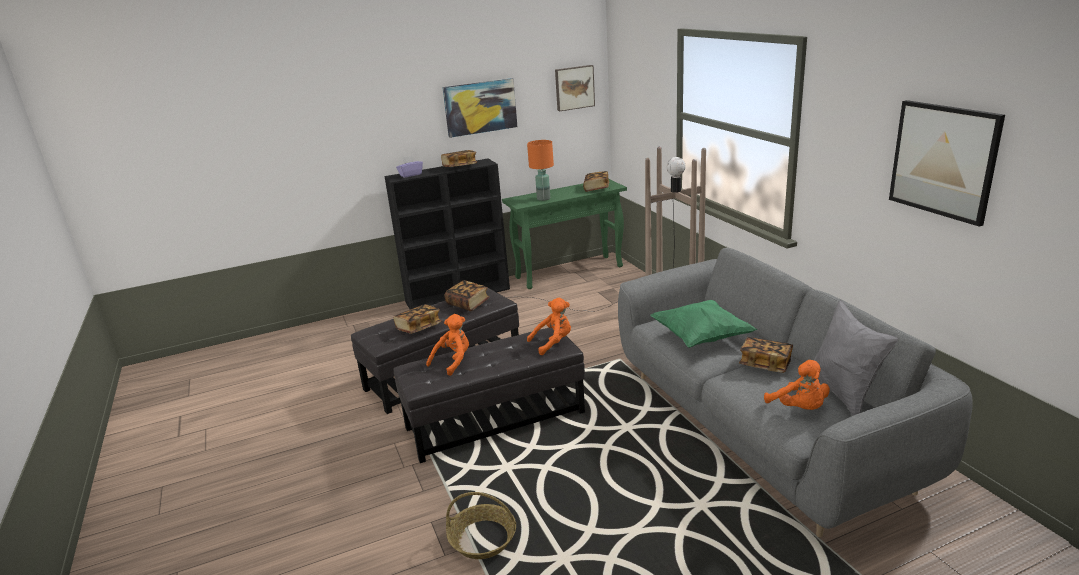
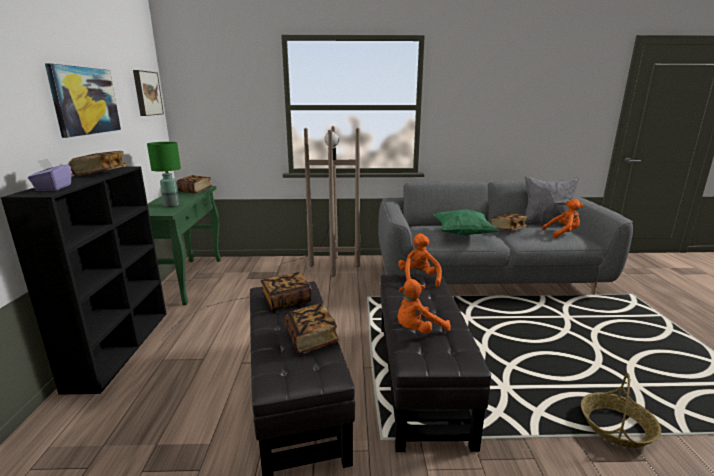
camera: 70 degrees left, 5 degrees down
(453, 361) = (418, 330): orange plush toy -> orange plush toy turned 90 degrees counterclockwise
(544, 199) = (172, 205): orange table lamp -> green table lamp
(943, 160) = (526, 96): picture -> none

